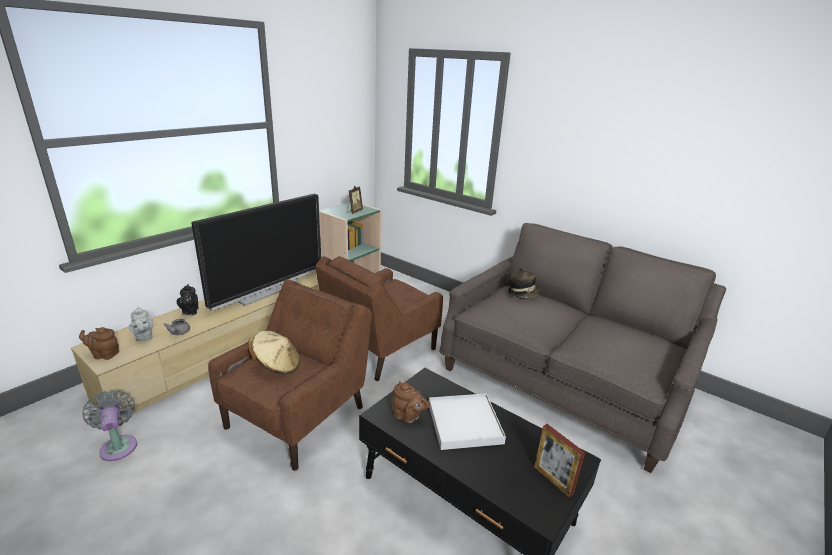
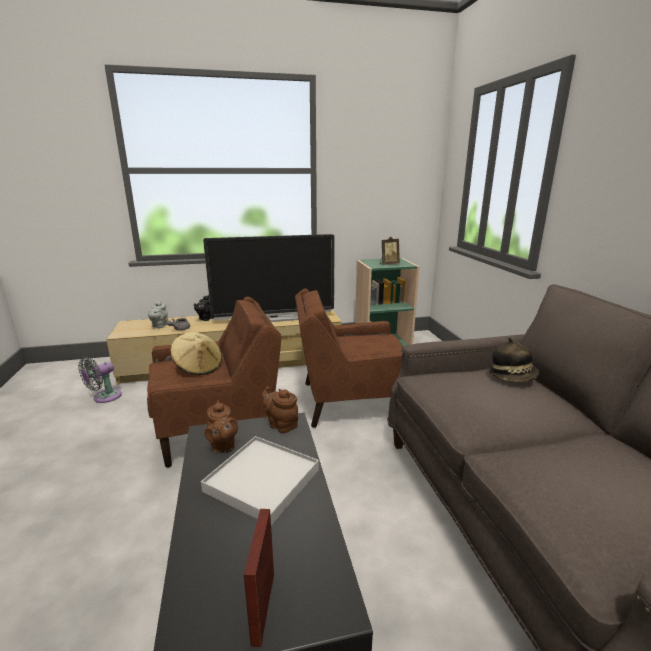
camera: 40 degrees right, 5 degrees down
(104, 355) = (126, 329): brown teapot -> brown teapot (281, 425)
(118, 445) = (104, 397): grey fan -> grey fan turned 150 degrees counterclockwise

